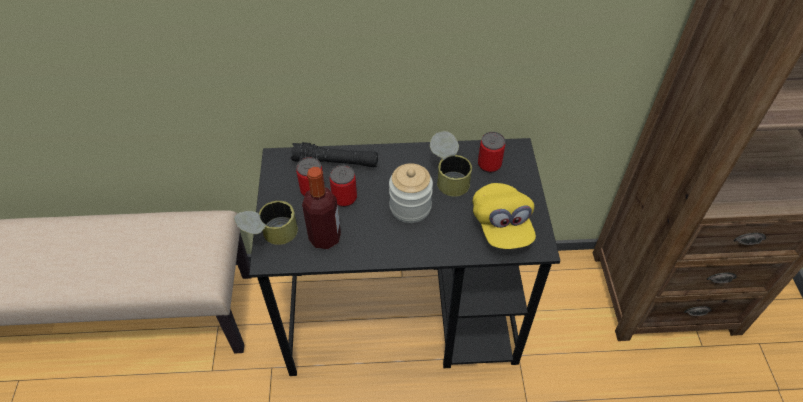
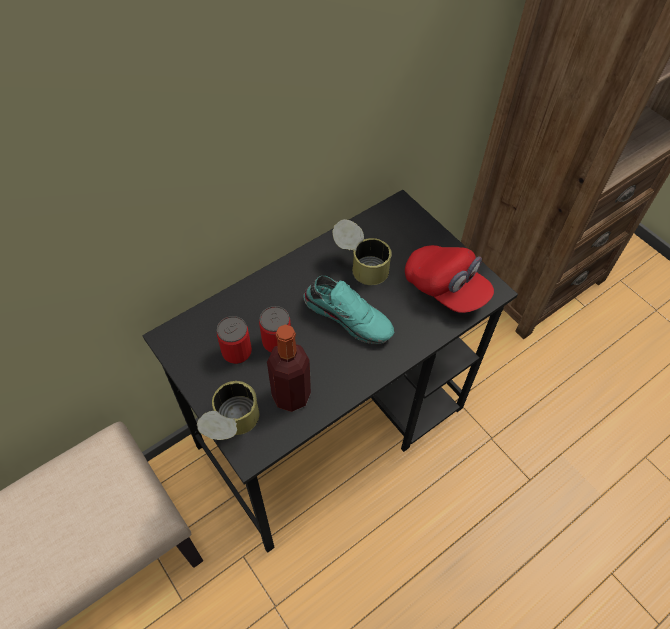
camera: 35 degrees left, 5 degrees up
(335, 162) = (236, 309): black flashlight -> none
(410, 207) = (349, 316): jar -> turquoise shoe
(489, 164) = (388, 234): can -> none
(501, 226) = (445, 288): yellow cap -> red cap

